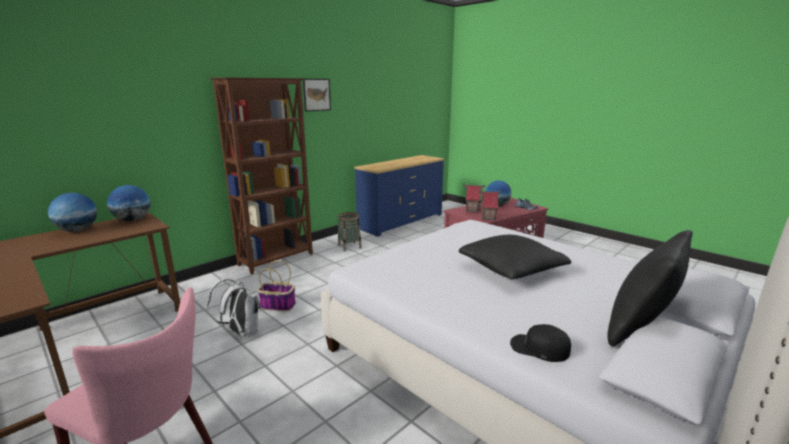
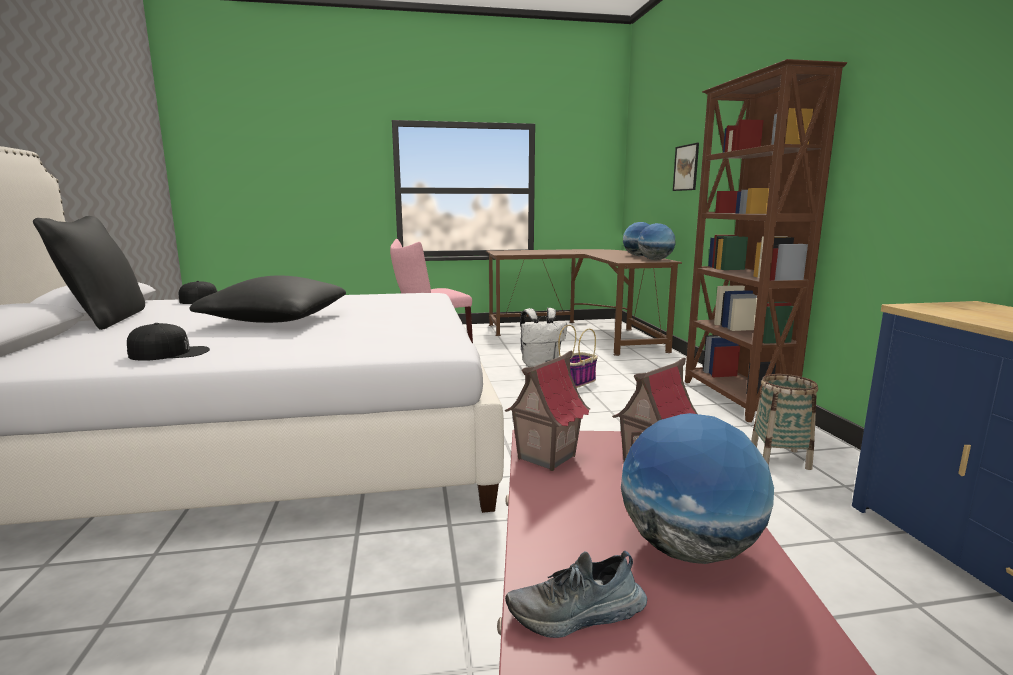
camera: 125 degrees right, 5 degrees down
(316, 94) = (918, 82): picture -> picture (686, 167)
(584, 257) = (170, 353): none -> black cap

